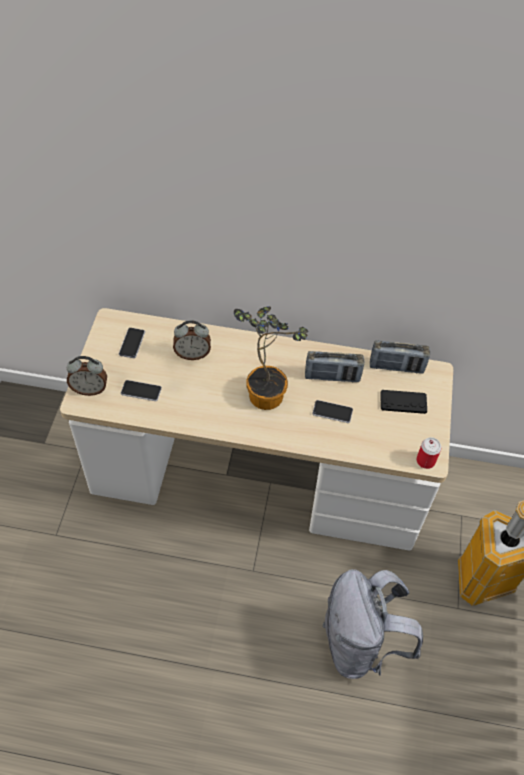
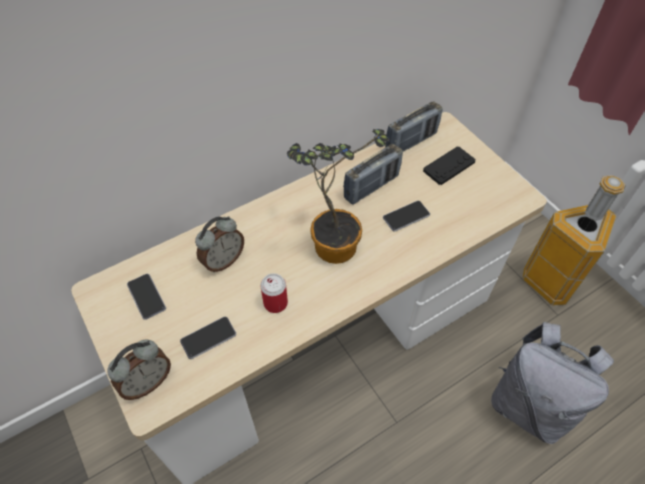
camera: 40 degrees left, 0 degrees up
(425, 461) = (519, 200): can -> can (275, 303)

